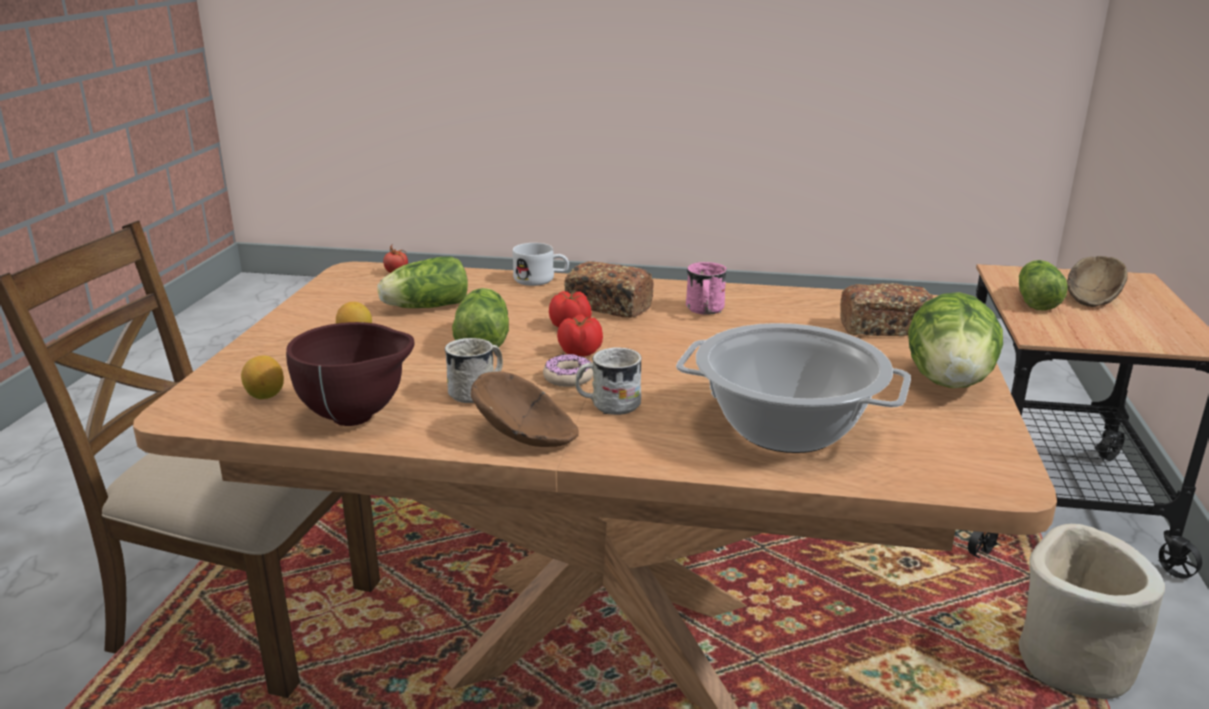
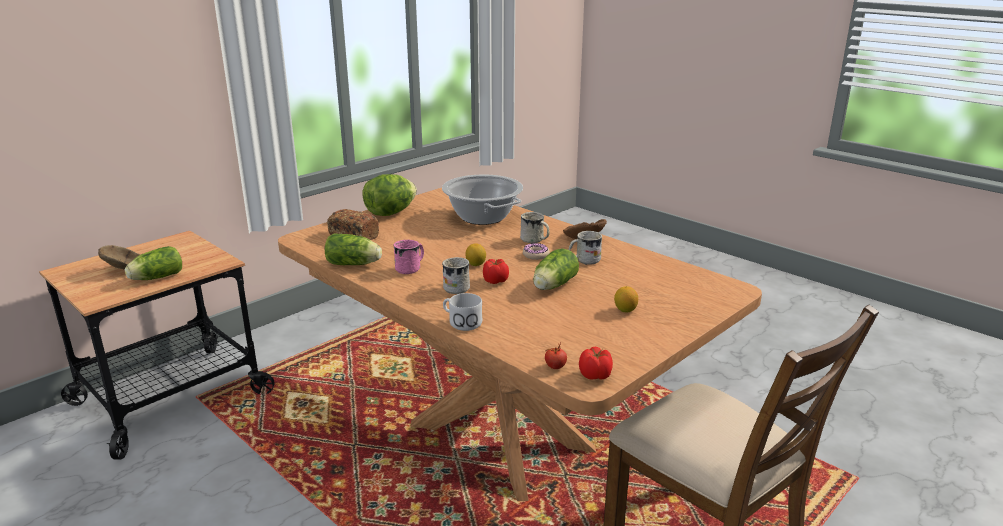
camera: 145 degrees left, 0 degrees up
(265, 395) = (691, 287): lemon -> lemon (476, 264)
(359, 418) = (648, 264): brown bowl -> none
(424, 307) = (565, 322): lettuce -> lettuce (355, 264)
(579, 352) = (513, 265): tomato -> tomato (595, 375)
(608, 306) = (454, 287): bread -> white mug
(1071, 662) = (324, 348): beige planter -> none

